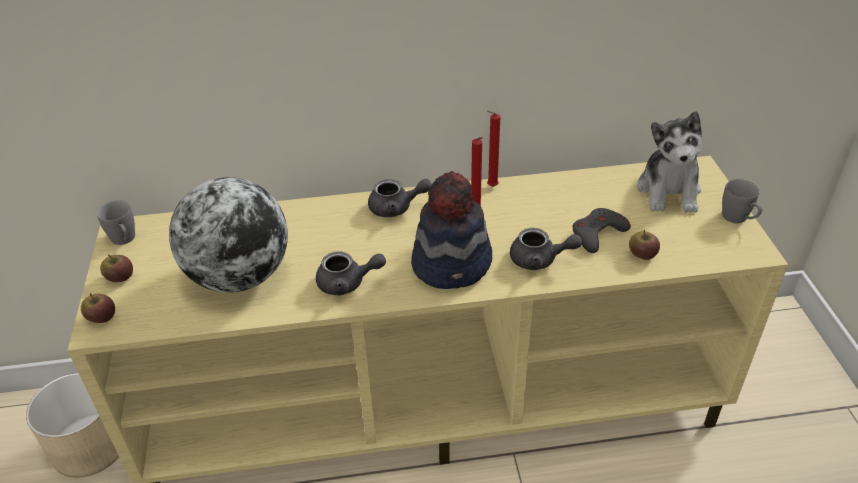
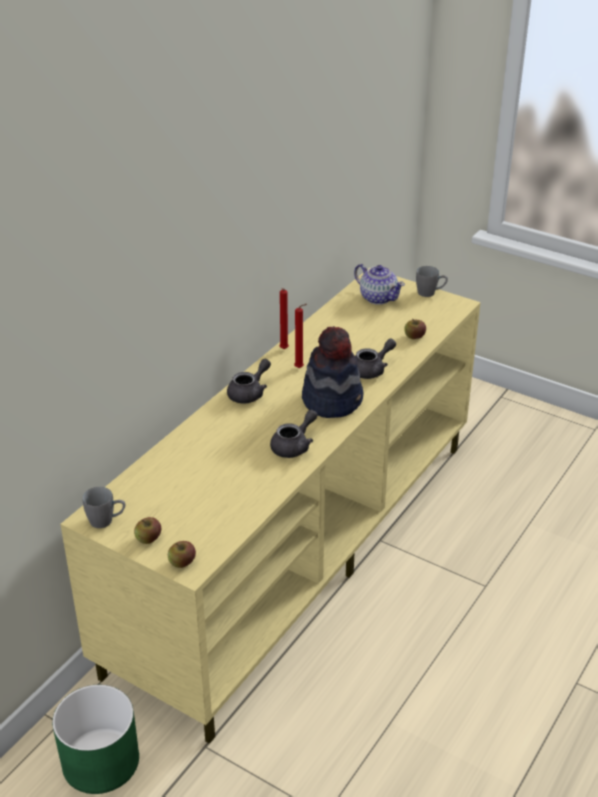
camera: 50 degrees left, 5 degrees down
(90, 446) = (101, 761): beige planter -> green planter
(239, 277) = (225, 486): globe -> none
(597, 234) = (378, 340): grey game controller -> none
(669, 191) = (378, 297): plush toy -> teapot

